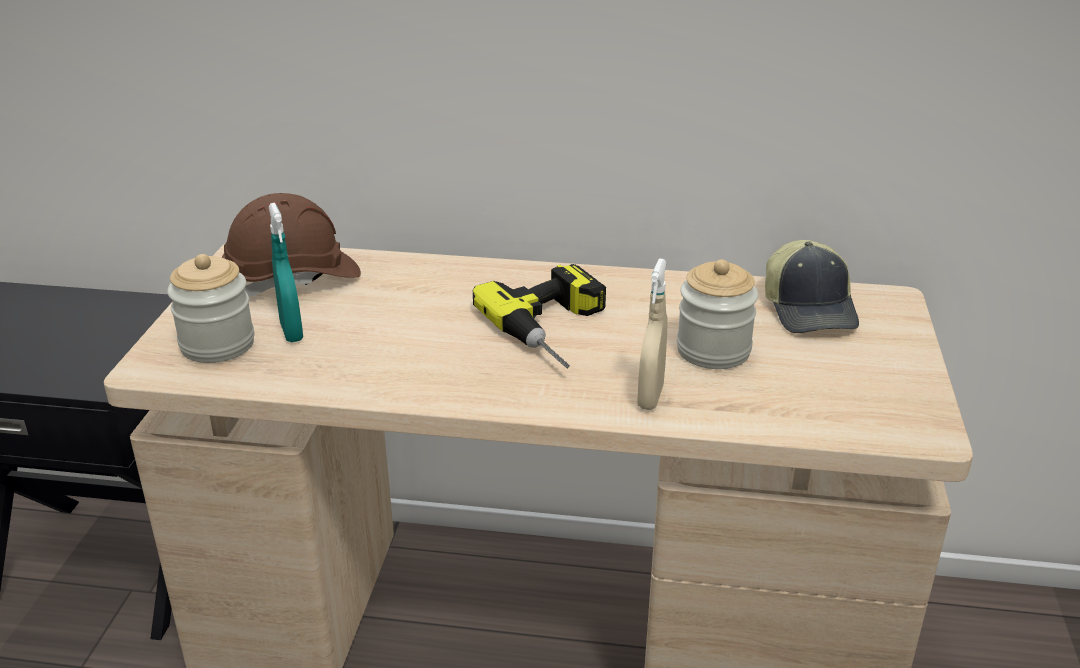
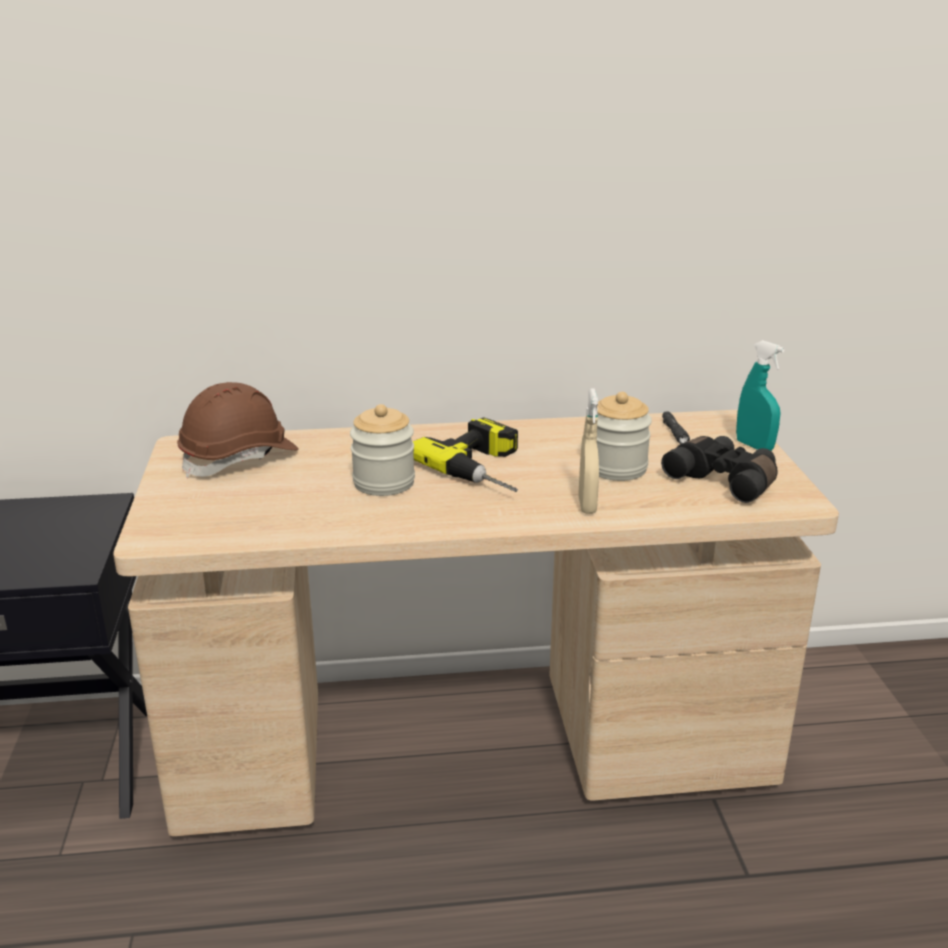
camera: 15 degrees left, 5 degrees down
(217, 344) = (202, 514): jar -> jar (384, 483)
(291, 332) = (263, 497): turquoise spray bottle -> turquoise spray bottle (754, 446)
(810, 309) = (674, 432): cap -> black flashlight
(842, 387) = (725, 480): none -> black binoculars

